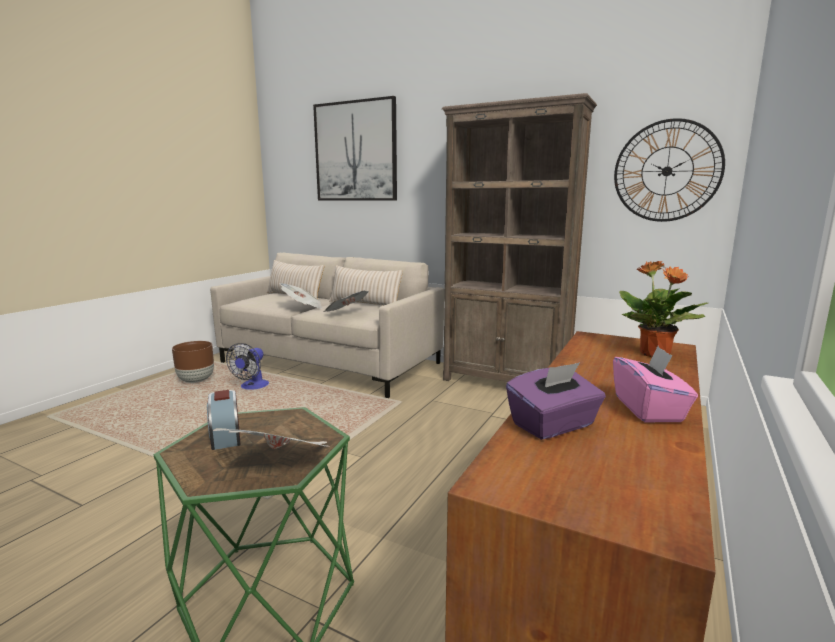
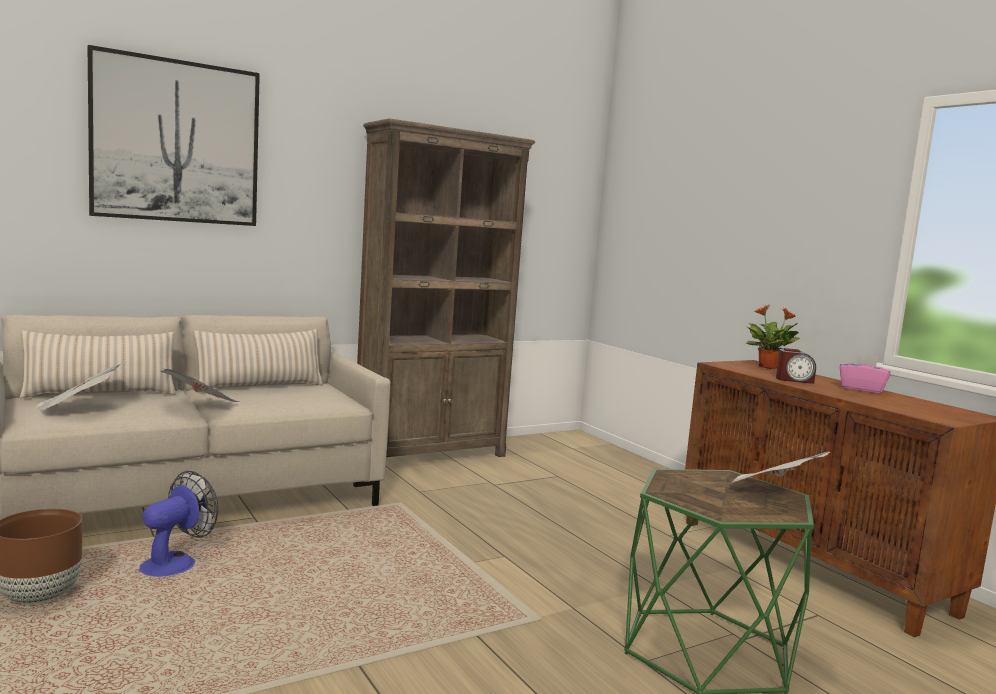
camera: 60 degrees left, 5 degrees down
(225, 437) = (703, 498): alarm clock -> alarm clock (794, 380)
(252, 387) = (176, 562): fan -> fan turned 105 degrees counterclockwise
(346, 313) = (295, 401): newspaper -> newspaper (77, 408)
(553, 425) = (879, 402): purple tissue box -> none
(667, 171) = (552, 217): wall clock -> none

